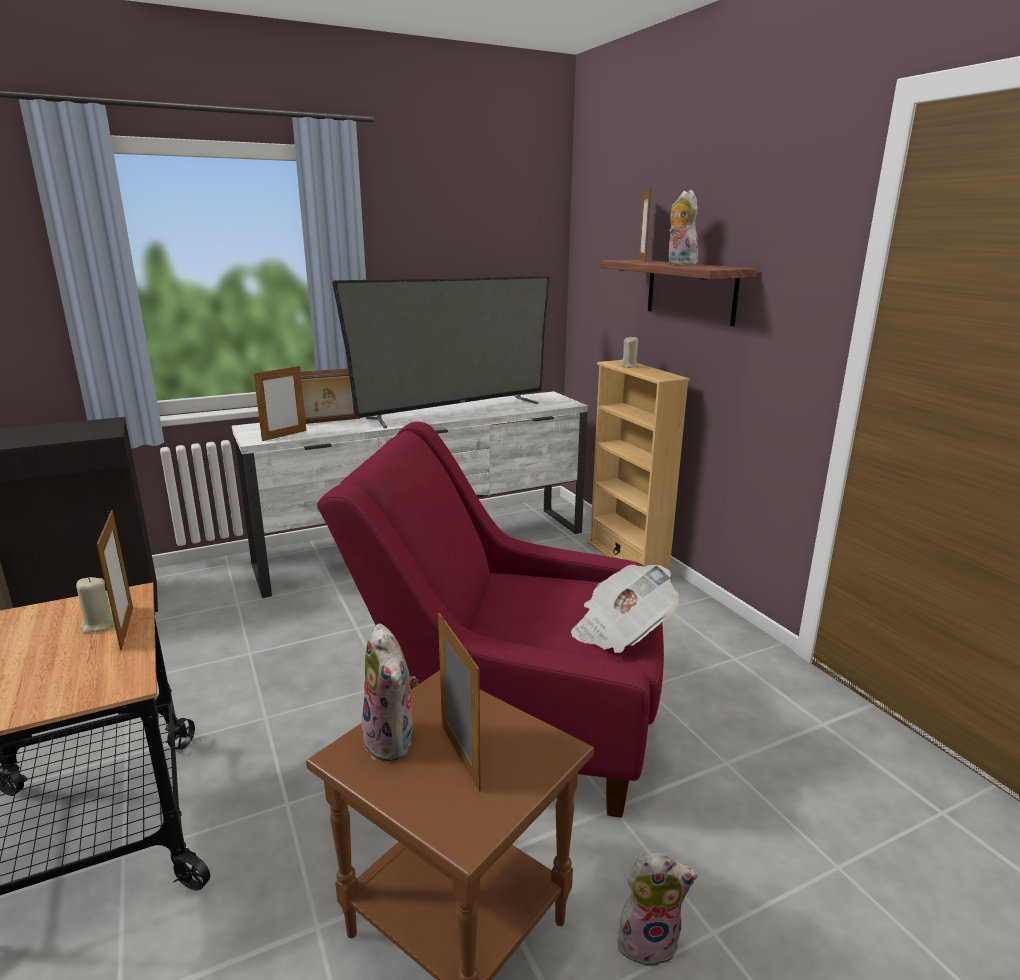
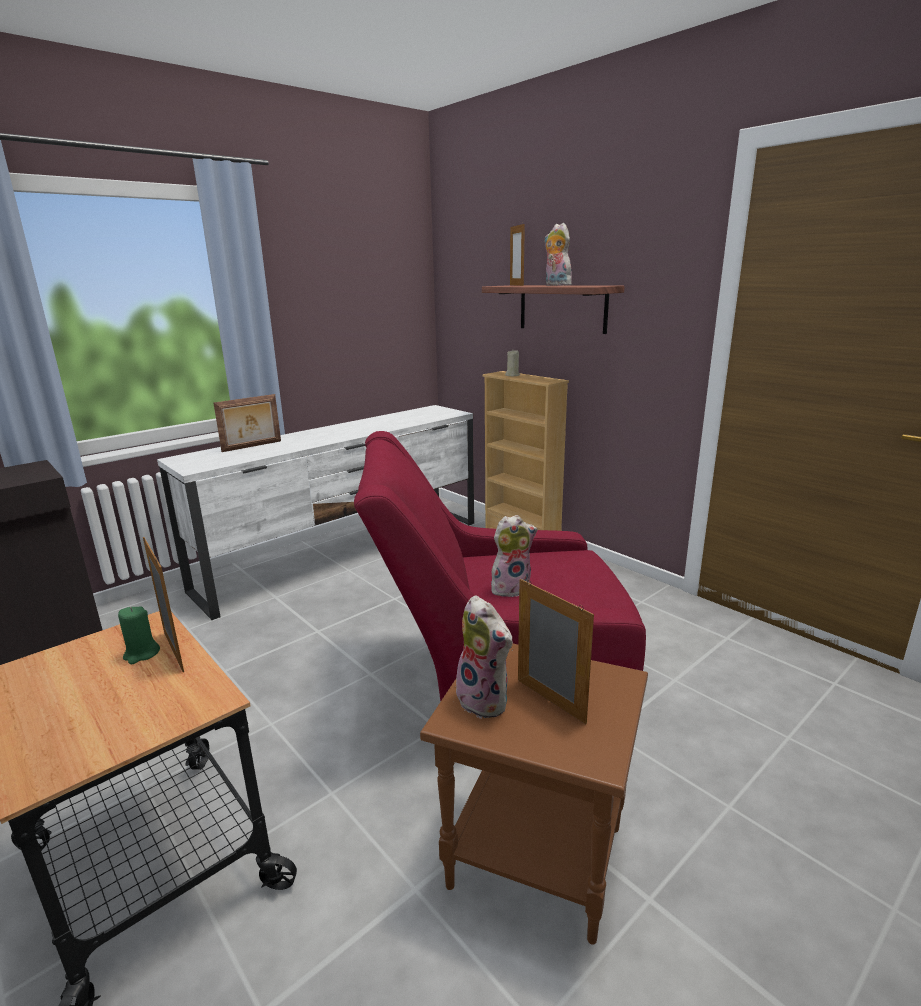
camera: 15 degrees left, 0 degrees up
(99, 625) = (141, 654): beige candle -> green candle
(284, 435) = (219, 462): picture frame -> none
(454, 411) = (362, 427): television -> none
(621, 630) = (594, 585): newspaper -> none
(649, 940) = (687, 825): plush toy -> plush toy (511, 588)

